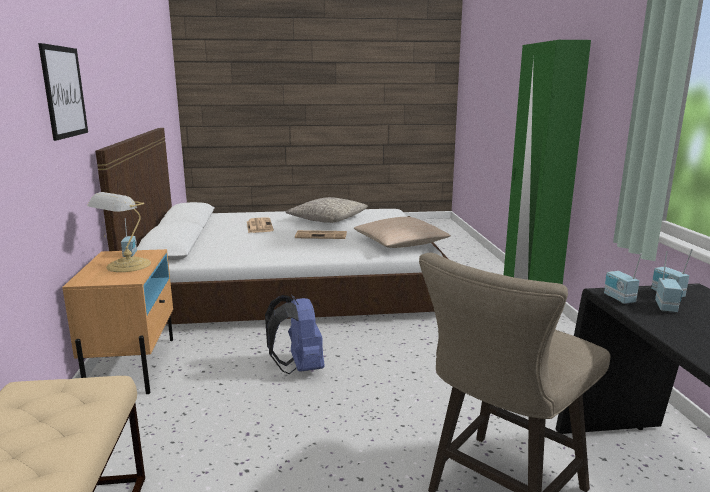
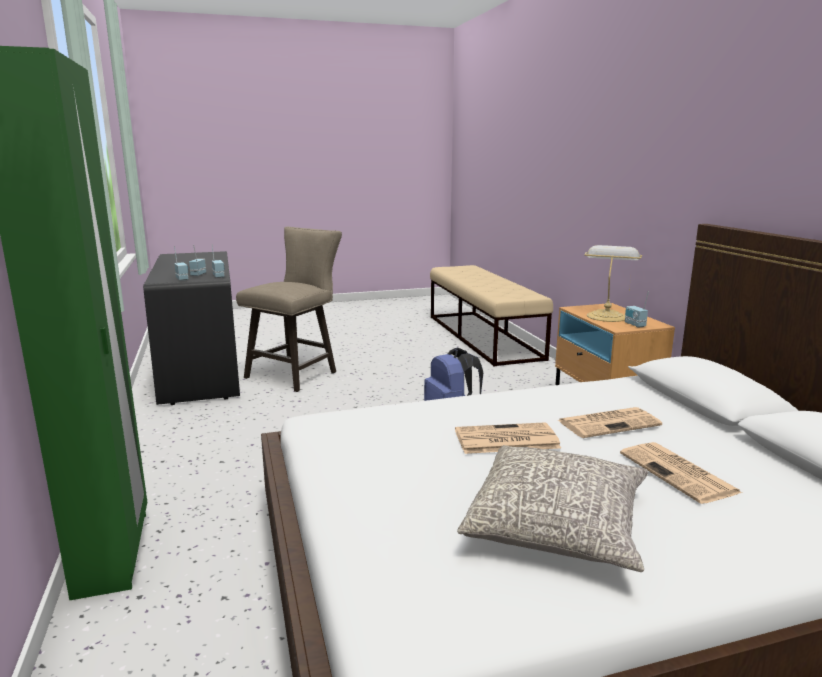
camera: 170 degrees right, 0 degrees up
(64, 92) = (680, 154): picture -> none
(255, 240) = (609, 423): none -> newspaper
(400, 243) = (353, 433): beige pillow -> none

